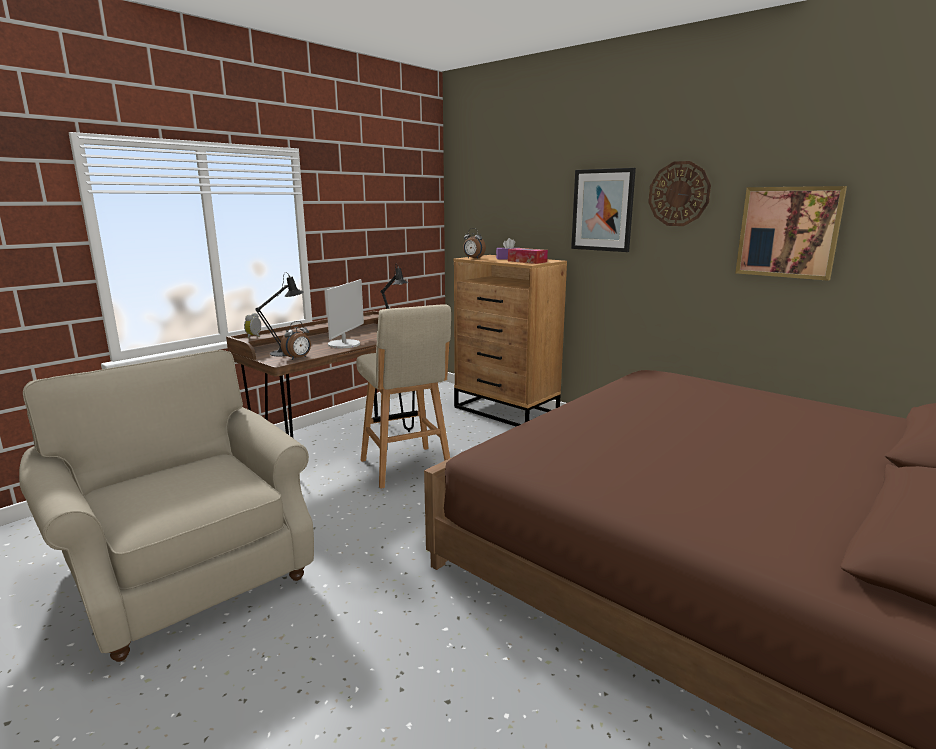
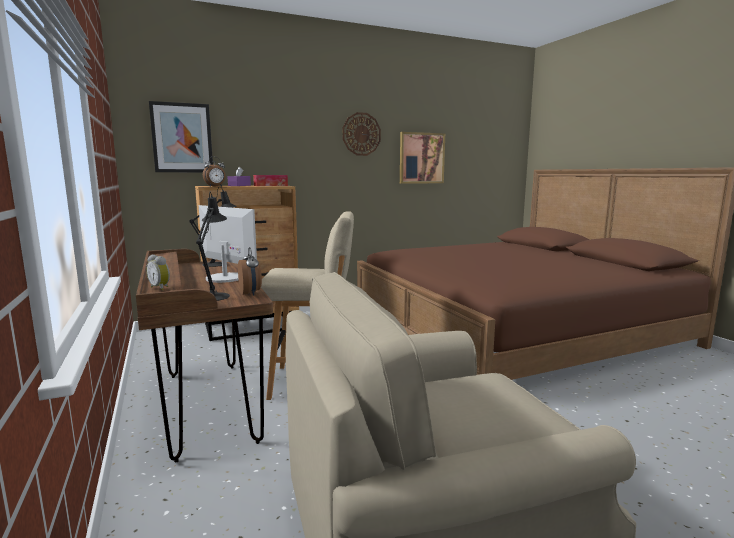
camera: 65 degrees left, 5 degrees down
(602, 210) = (307, 144): picture -> picture (182, 138)

